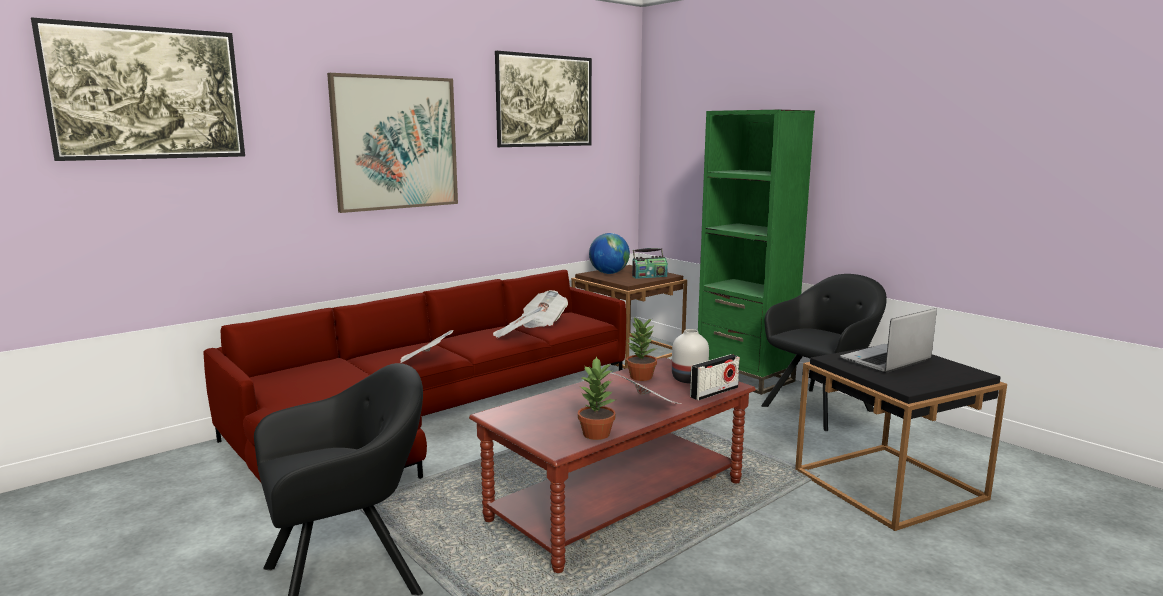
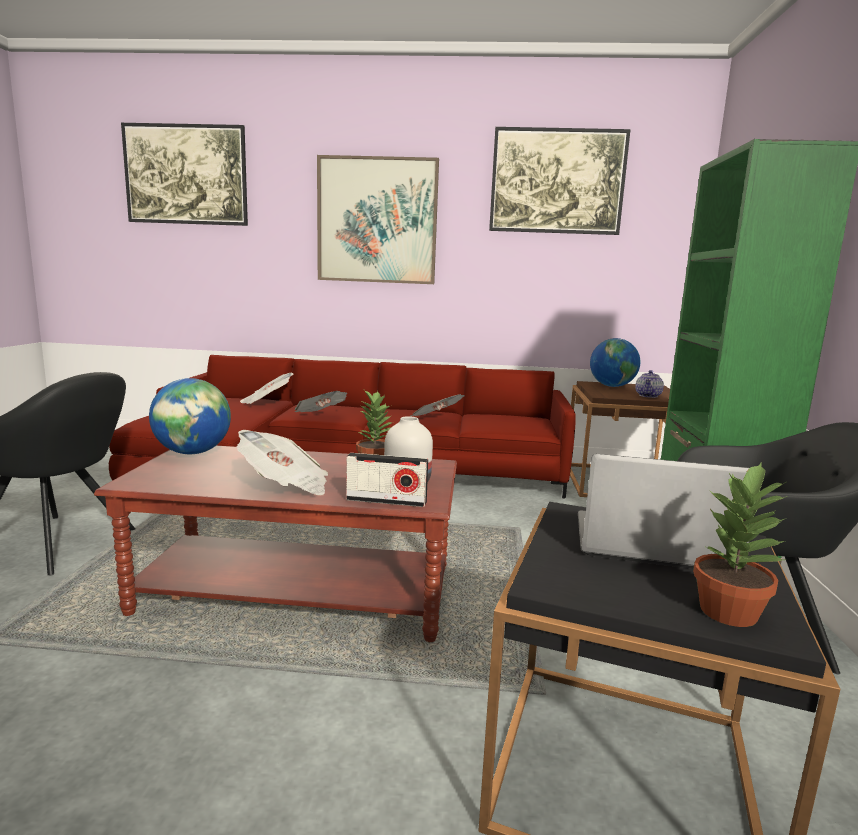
camera: 45 degrees right, 0 degrees up
(511, 415) = (193, 452): none -> globe
(542, 322) = (489, 417): newspaper -> newspaper (266, 402)
(597, 434) = (184, 486): potted plant -> potted plant (730, 612)
(649, 276) = (648, 396): radio -> teapot

